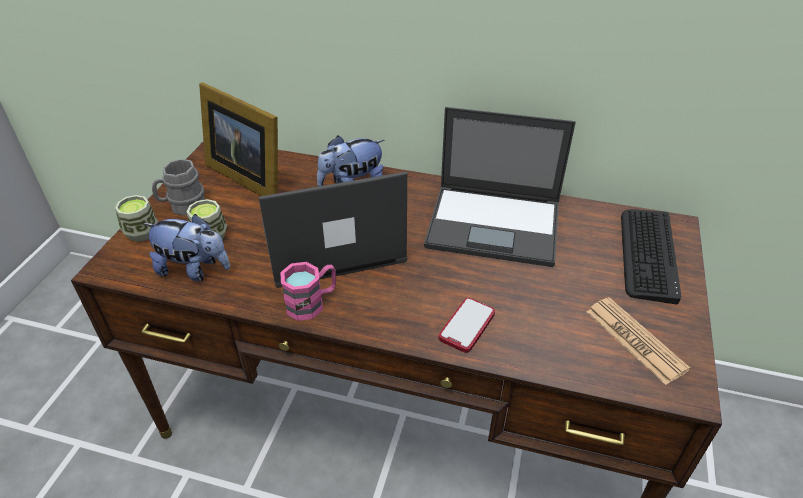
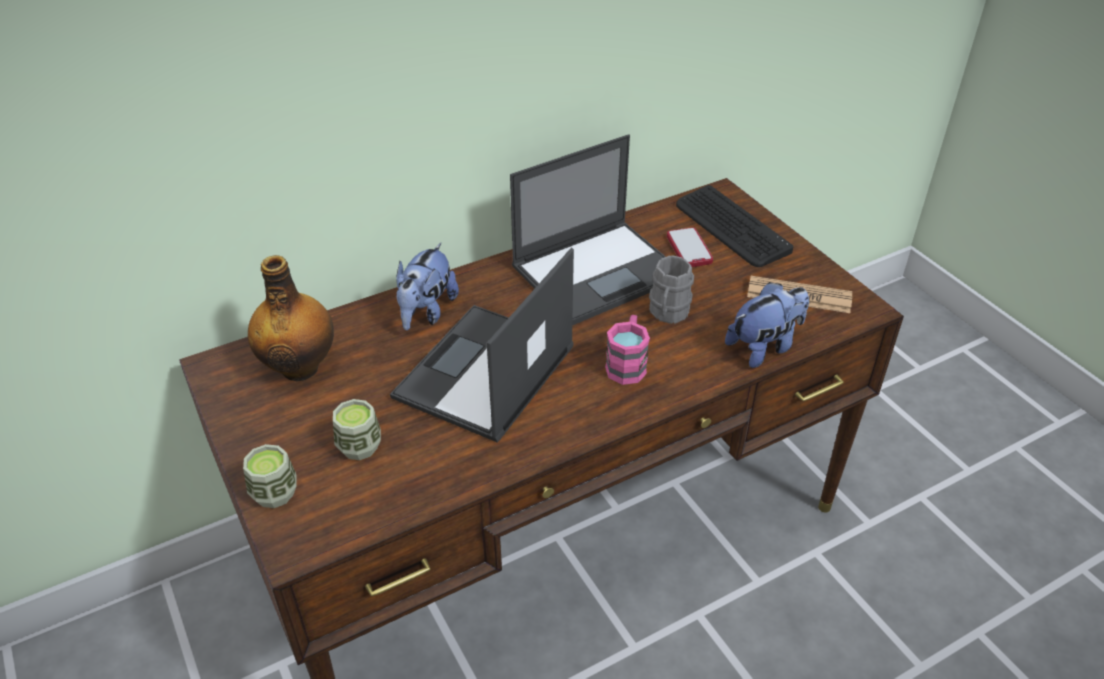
camera: 45 degrees left, 0 degrees up
(183, 206) = (278, 440): grey mug -> grey mug (667, 314)
(194, 269) = (393, 484): plush toy -> plush toy (764, 347)
(248, 175) = (300, 366): picture frame -> bottle
(312, 303) = (546, 432): pink mug -> pink mug (627, 363)
(467, 326) = (686, 363): phone -> phone (689, 249)

